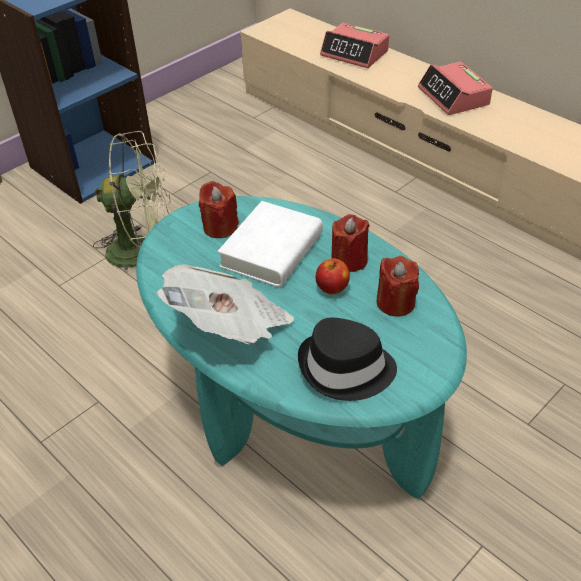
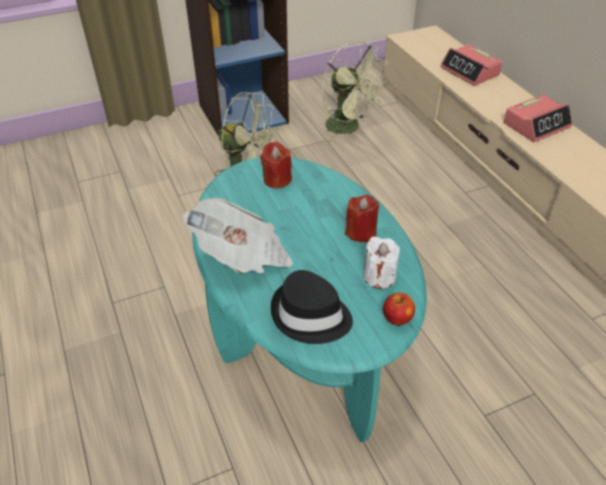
camera: 20 degrees right, 0 degrees up
(230, 151) = (349, 128): none -> green fan
(272, 251) = (305, 208): white book -> none
(332, 288) = (335, 250): apple -> apple (397, 318)
(395, 303) = (379, 276): red candle -> white candle
(453, 97) = (536, 125): alarm clock -> alarm clock turned 120 degrees counterclockwise

